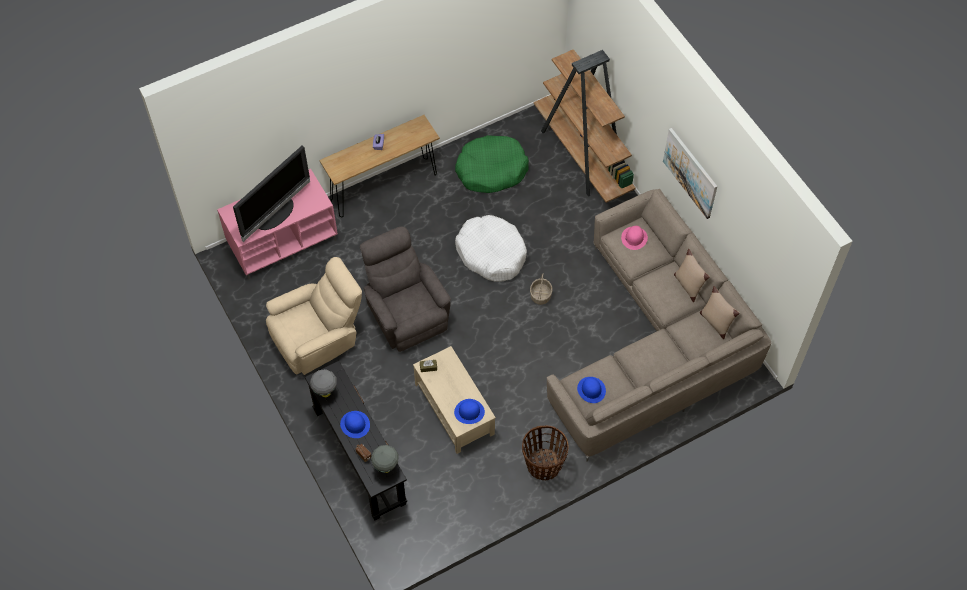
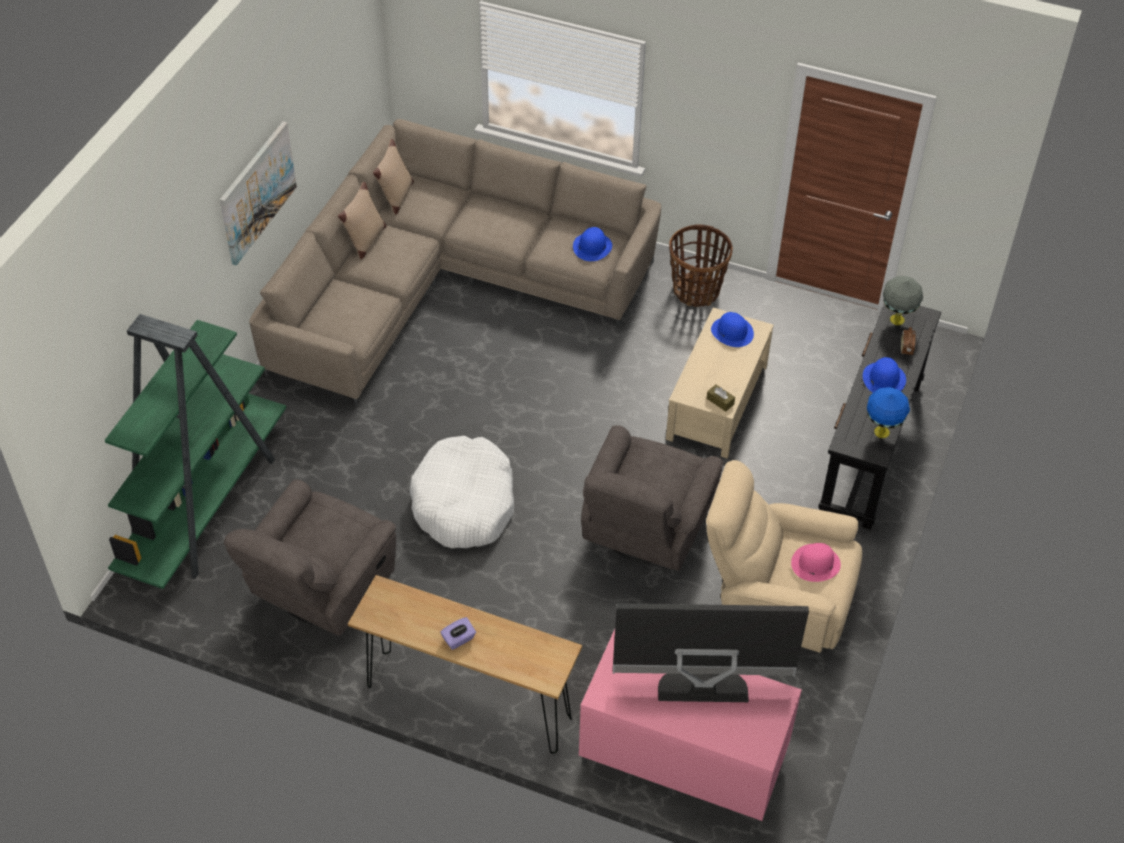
camera: 130 degrees left, 10 degrees down
(325, 393) = (882, 431): grey table lamp -> blue table lamp
(491, 170) = (320, 592): green dog bed -> grey armchair
(540, 295) = (480, 417): basket -> none
(582, 156) = (206, 504): brown bookcase -> green bookcase
(634, 238) = (339, 319): pink hat -> pink hat (815, 563)

